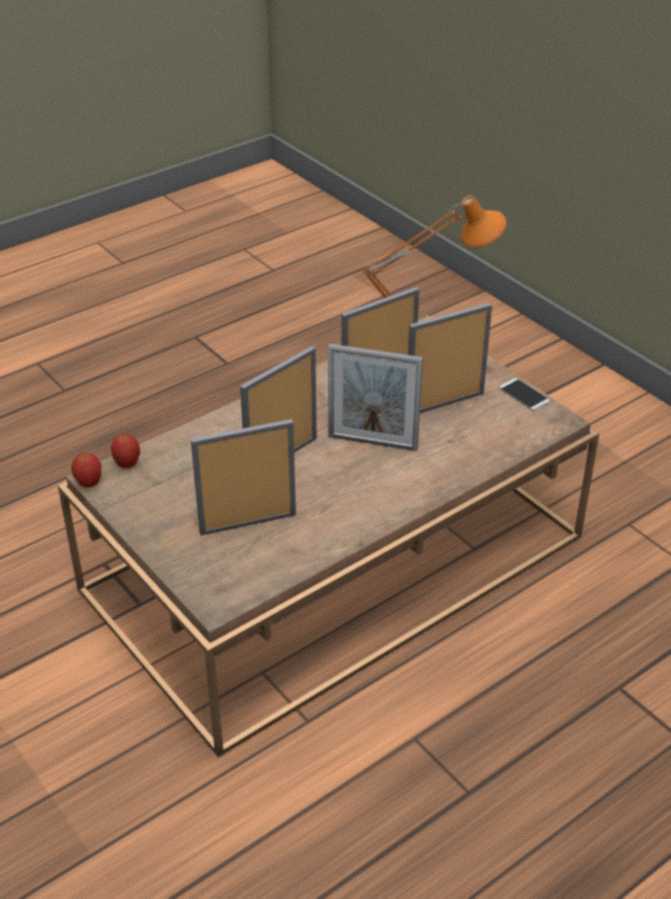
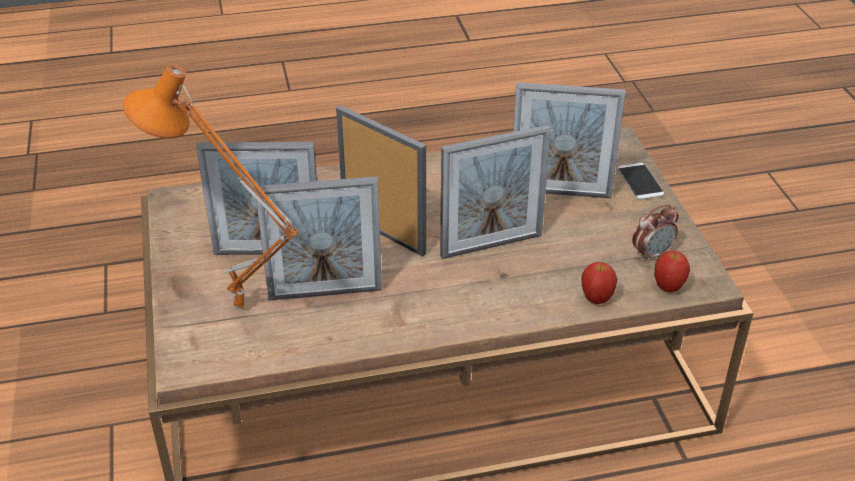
camera: 155 degrees left, 0 degrees up
(89, 484) = (717, 278): apple -> apple (596, 299)
(147, 488) = (652, 254): none -> alarm clock
(524, 395) = (174, 236): phone -> phone (640, 182)

